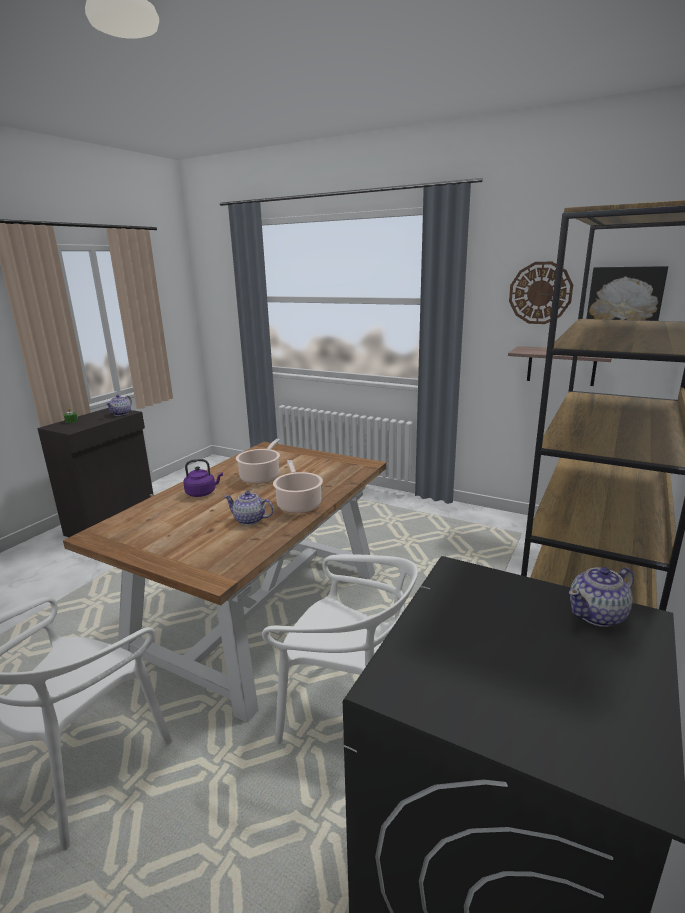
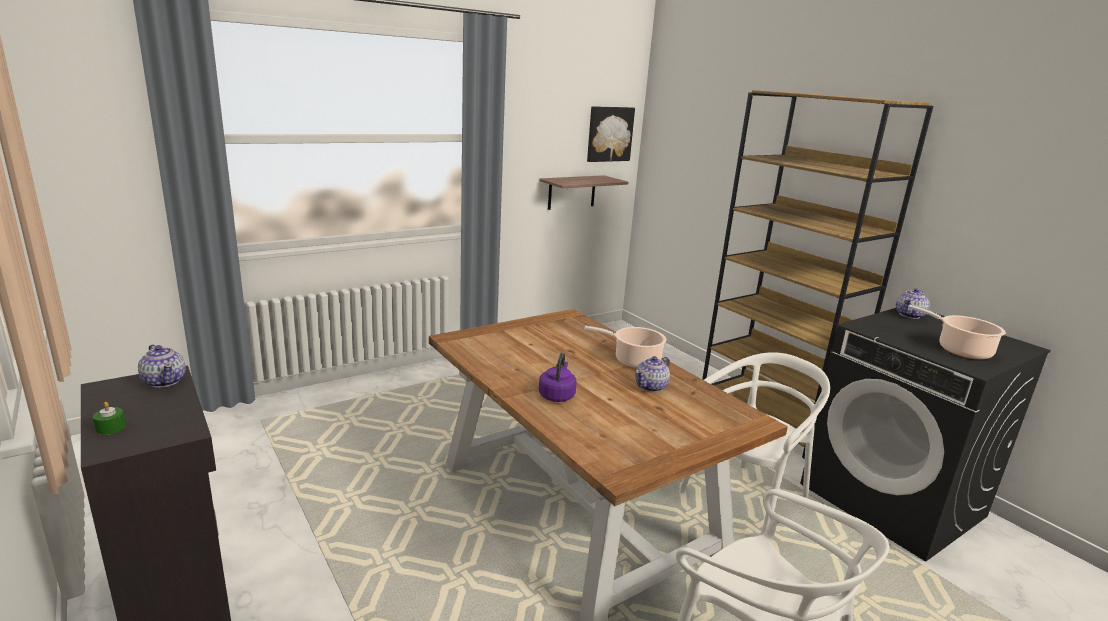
camera: 65 degrees left, 0 degrees up
(261, 476) = (544, 360): cooking pot -> cooking pot (960, 350)
(540, 293) = (555, 128): wall clock -> none
(598, 615) = (910, 315): teapot -> teapot turned 45 degrees clockwise

